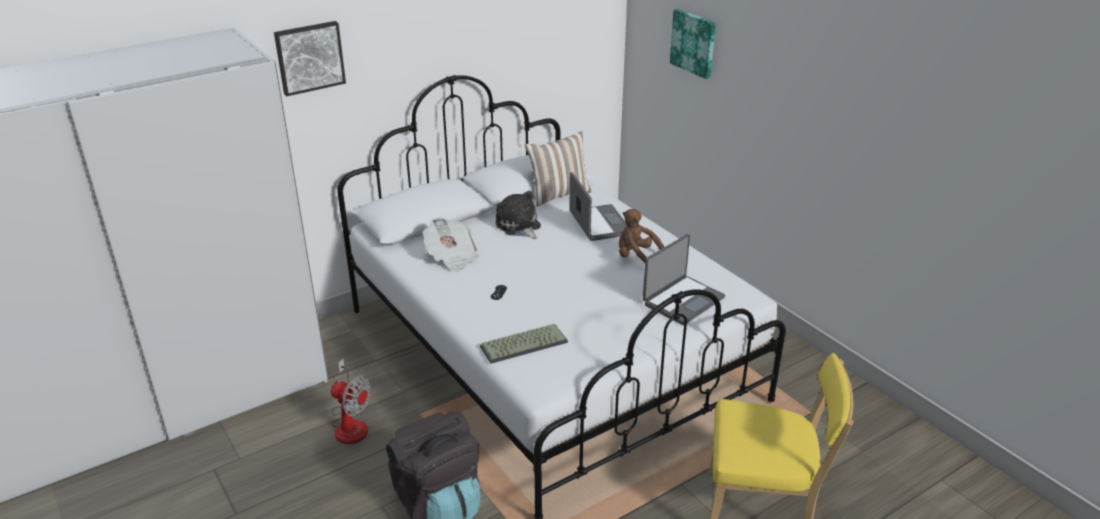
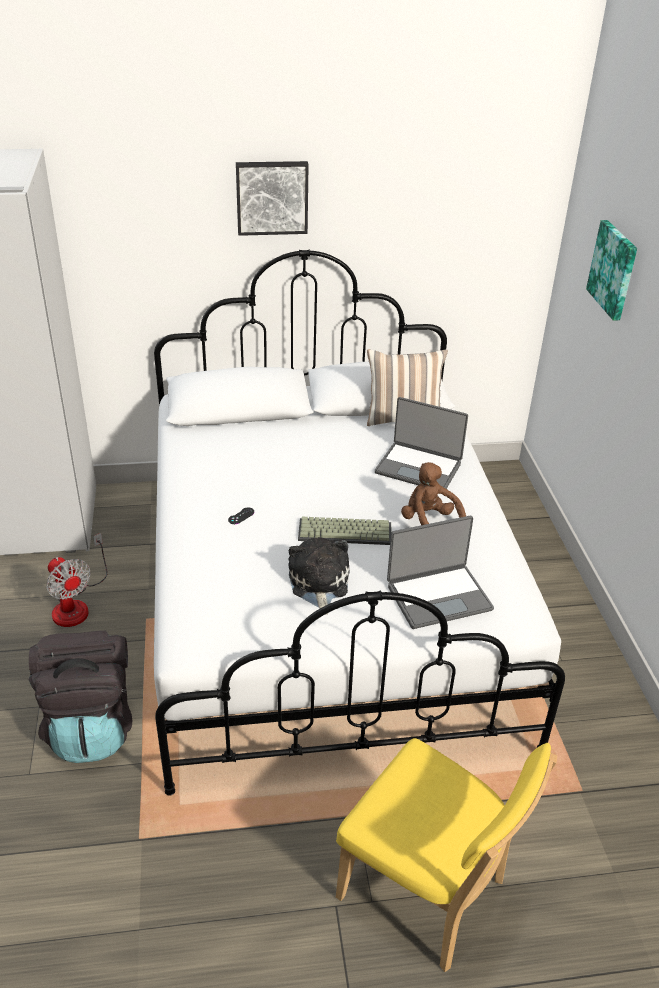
camera: 25 degrees right, 5 degrees up
(309, 57) = (132, 197): picture -> picture (272, 197)
(451, 257) = (228, 459): newspaper -> none
(519, 226) = (328, 444): plush toy -> plush toy (318, 584)
(524, 343) = (216, 586): keyboard -> keyboard (346, 531)
(598, 224) = (419, 467): laptop -> laptop turned 105 degrees clockwise

